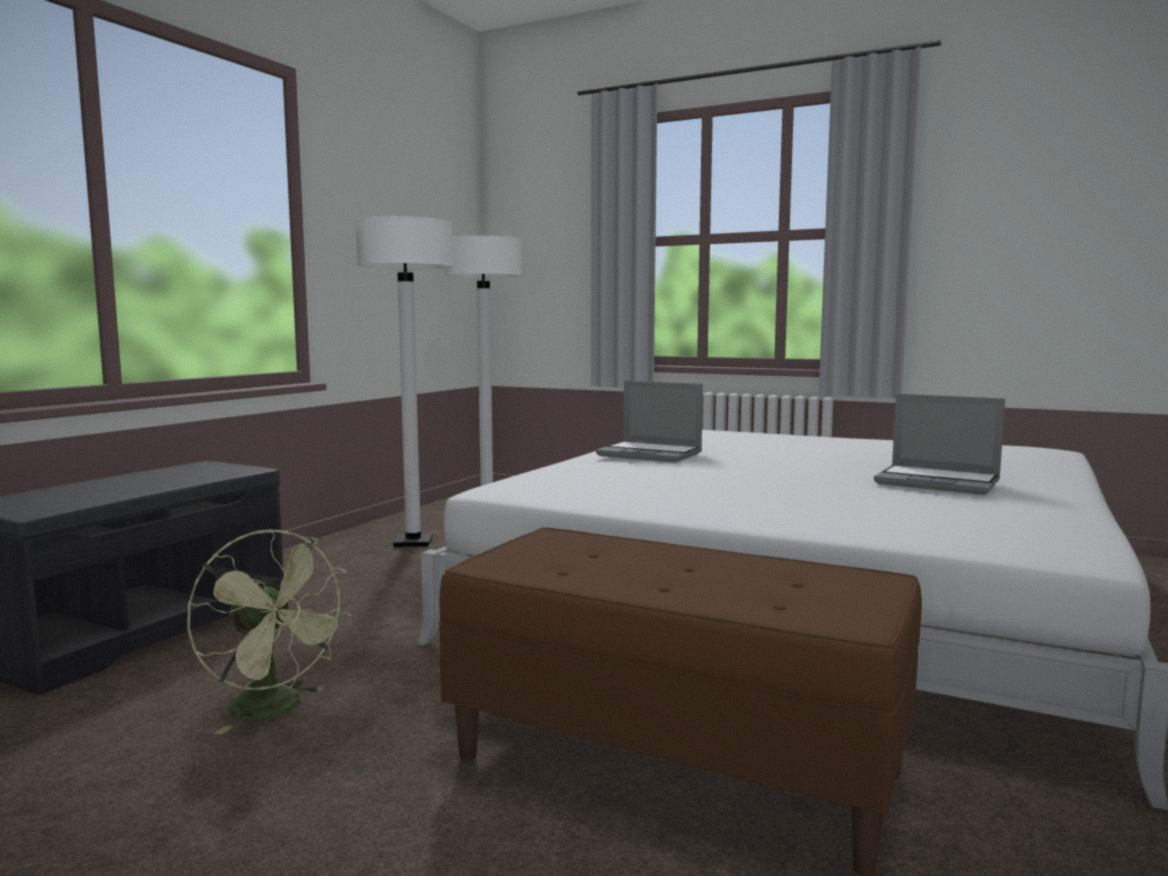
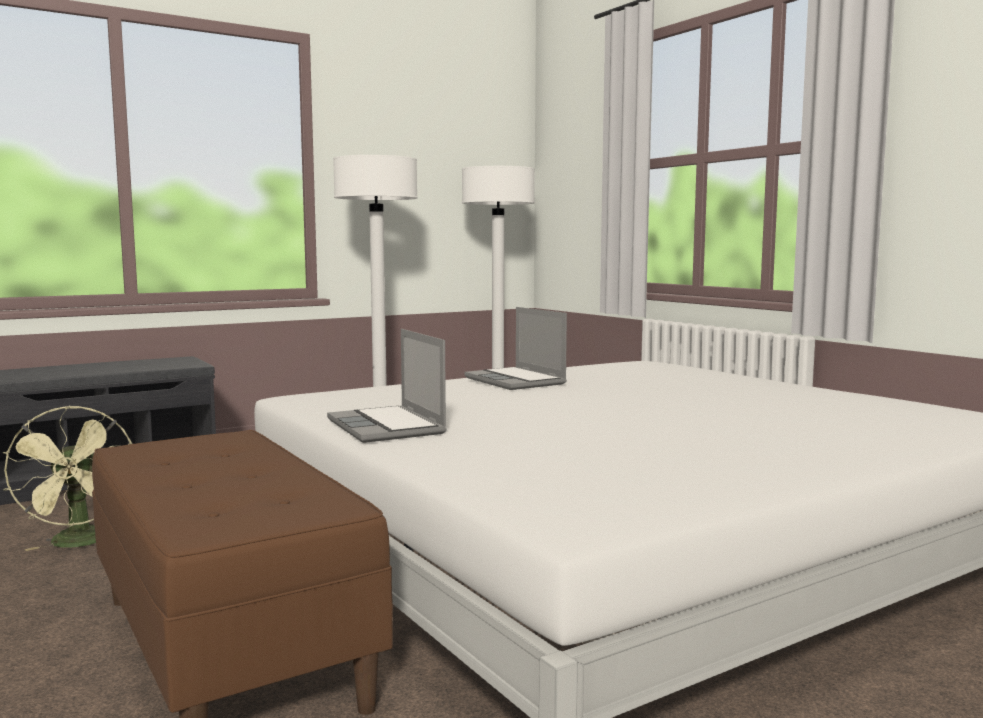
camera: 30 degrees right, 0 degrees up
(939, 482) = (705, 437): laptop -> laptop (388, 427)

